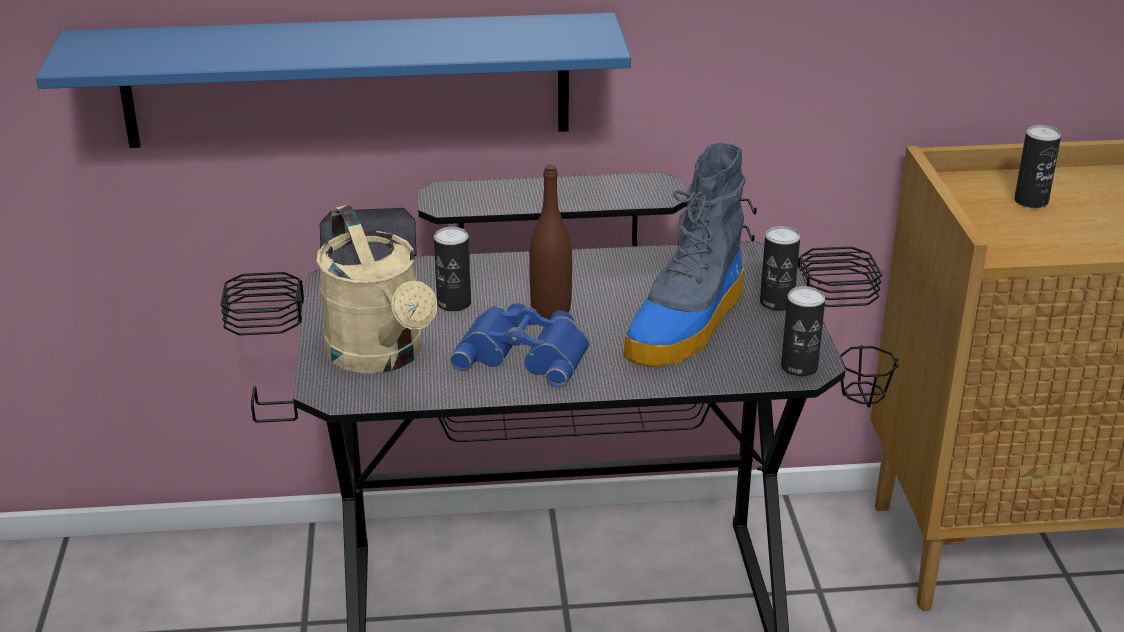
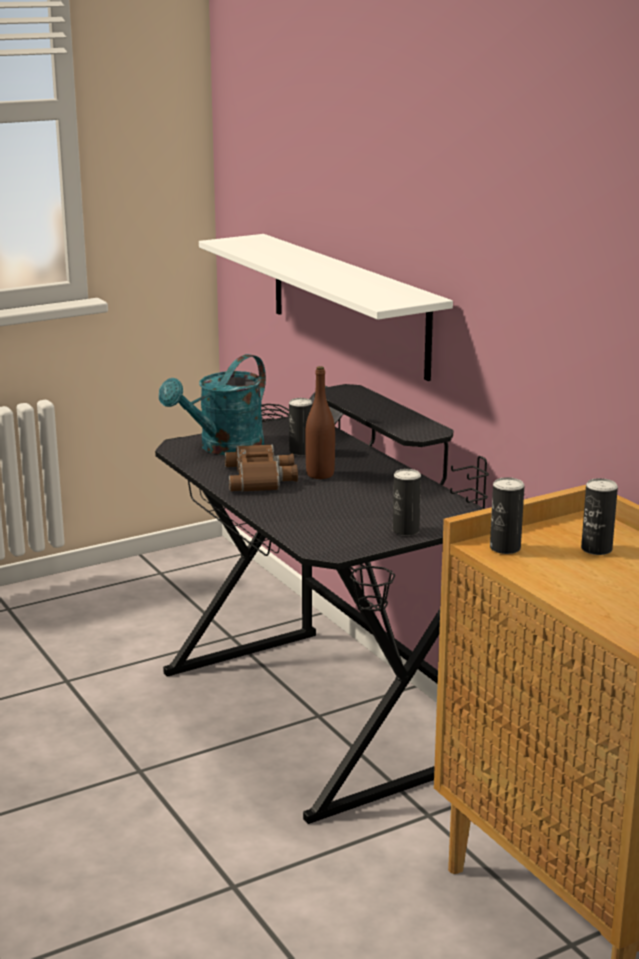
camera: 65 degrees right, 10 degrees down
(347, 80) = (348, 304): blue shelf -> white shelf
(382, 356) = (223, 448): beige watering can -> turquoise watering can
(525, 353) = (262, 477): blue binoculars -> brown binoculars
(687, 325) = (344, 510): boot -> none
(799, 367) = (324, 548): can -> can (505, 548)

